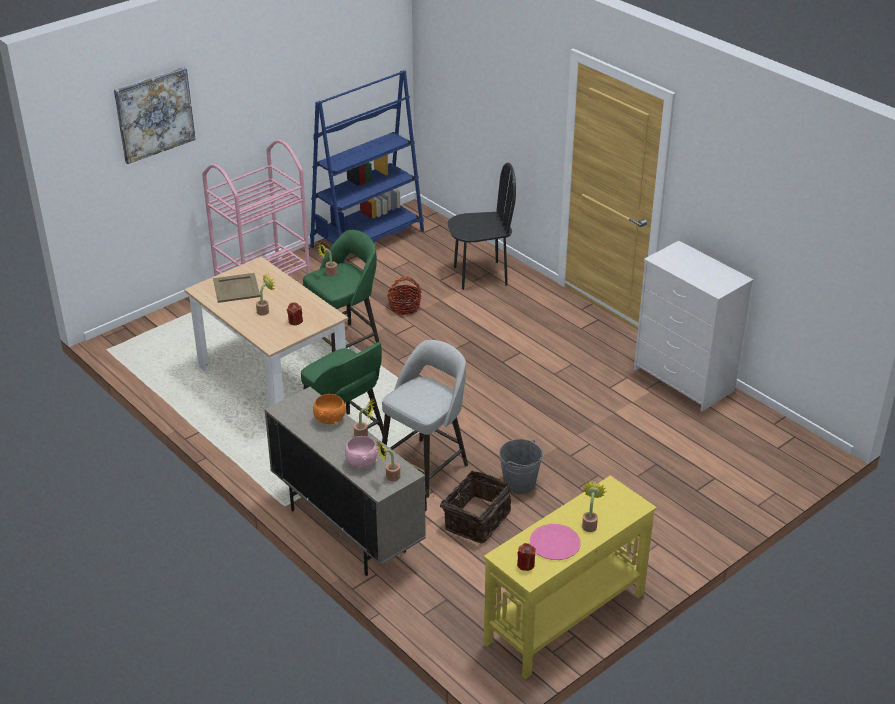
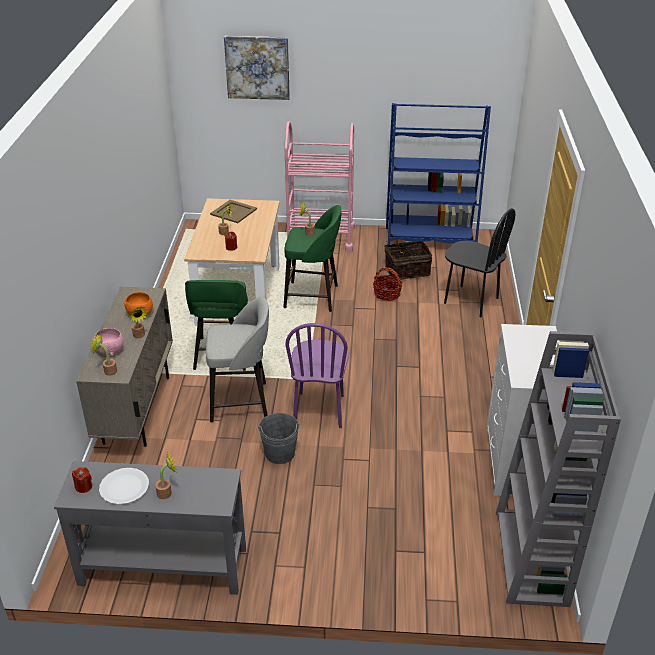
camera: 45 degrees right, 0 degrees up
(475, 520) = (215, 457): basket -> basket (406, 270)
(497, 432) = (319, 410): none -> purple chair
(555, 543) = (124, 487): pink plate -> white plate
(564, 618) = (162, 566): yellow console table -> grey console table
(778, 435) = (532, 558): none -> grey bookcase

